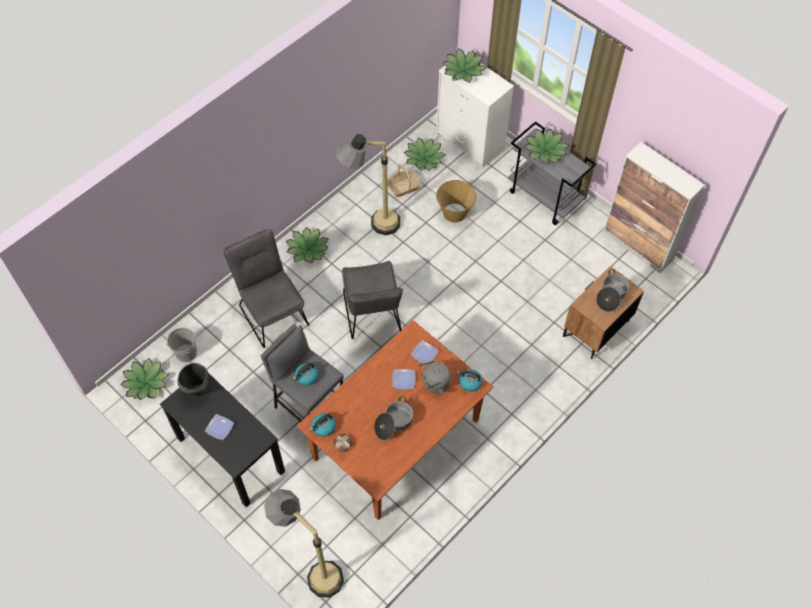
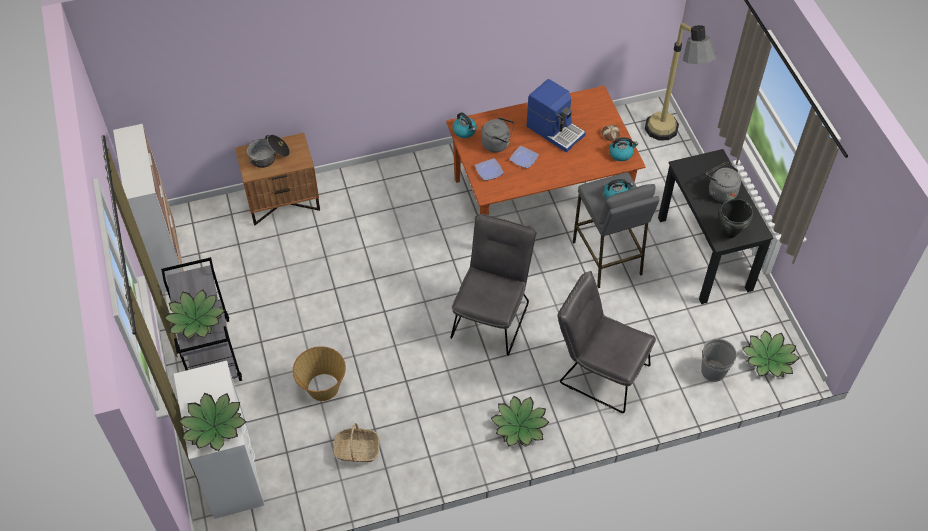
camera: 150 degrees left, 5 degrees down
(220, 428) = (720, 191): plate -> grey kettle
(271, 312) = (598, 371): grey chair -> grey chair turned 120 degrees clockwise
(372, 226) = (428, 417): floor lamp -> none
(393, 423) = (555, 130): cooking pot -> coffee machine
(424, 158) = (304, 478): potted plant -> none

